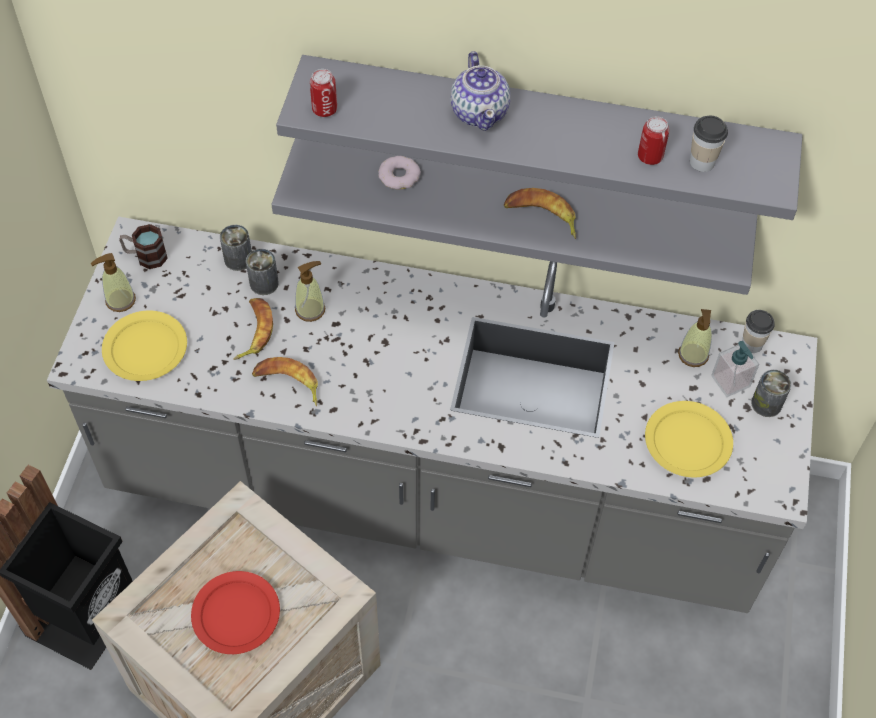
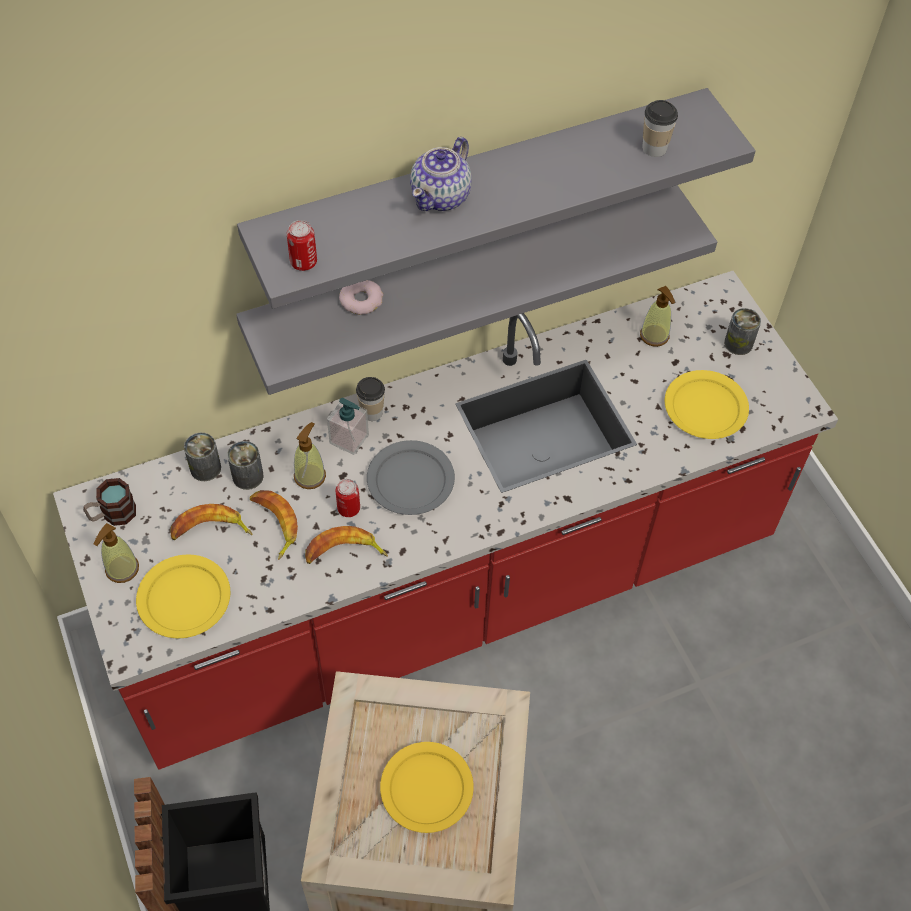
camera: 35 degrees left, 0 degrees up
(236, 613) = (427, 787): red plate -> yellow plate
(384, 357) = (410, 480): none -> grey plate
(434, 492) = (450, 591): grey counter -> red counter
(480, 112) = (441, 196): teapot -> teapot turned 75 degrees clockwise
(541, 217) = (511, 272): banana -> banana (210, 530)
(650, 157) = (611, 164): can -> can (348, 508)
(730, 381) = (699, 341): soap dispenser -> soap dispenser (349, 439)
(751, 344) = (690, 302): cup -> cup (371, 412)

